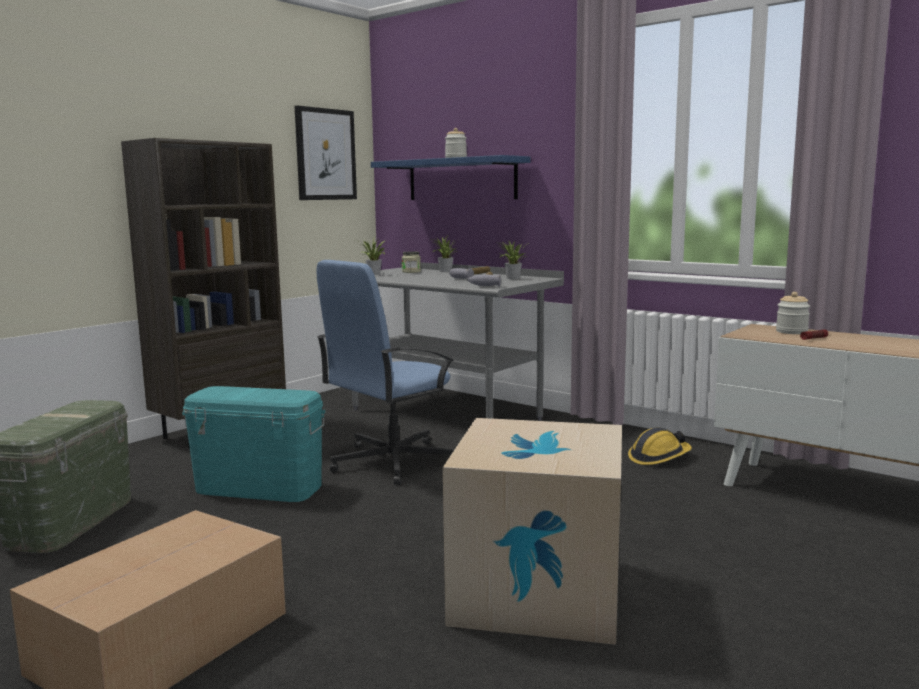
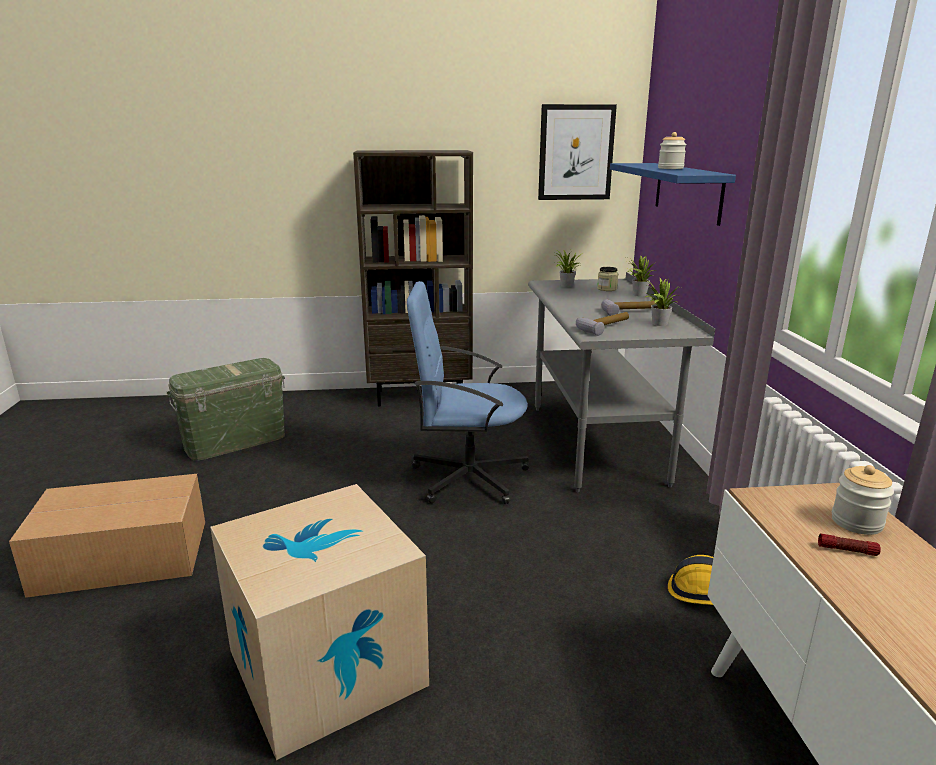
camera: 45 degrees right, 10 degrees up
(258, 488) = (352, 460): turquoise storage box -> none

